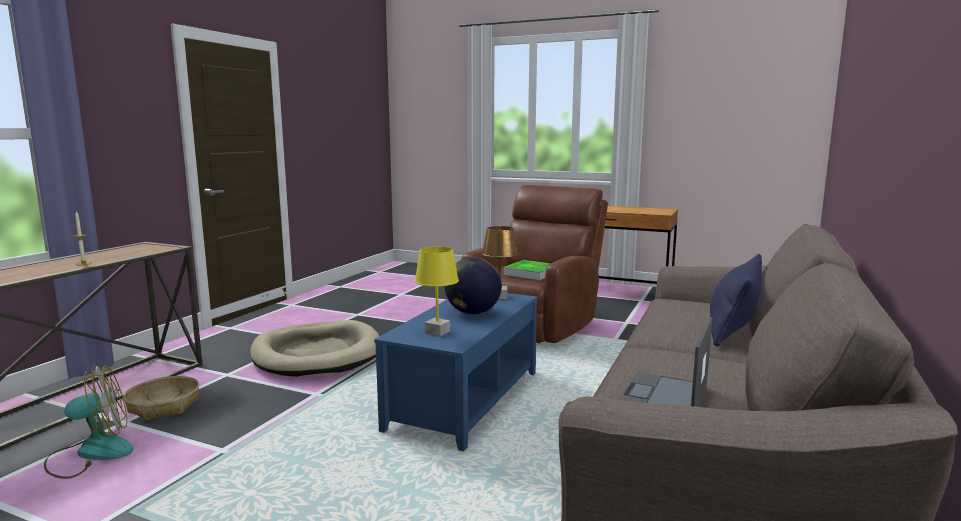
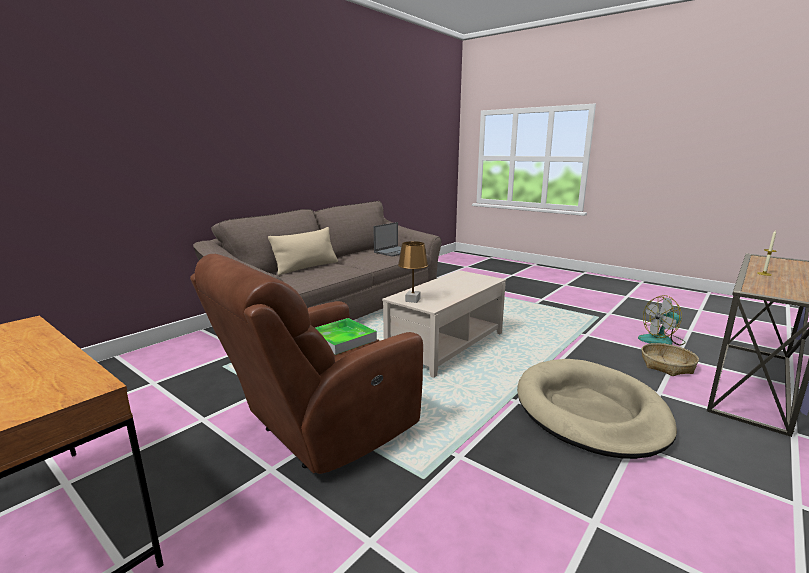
camera: 165 degrees left, 5 degrees up
(438, 332) = (469, 279): yellow table lamp -> none
(465, 400) = (446, 345): blue coffee table -> beige coffee table
(472, 313) = (442, 289): globe -> none
(733, 328) = (306, 267): blue pillow -> beige pillow

